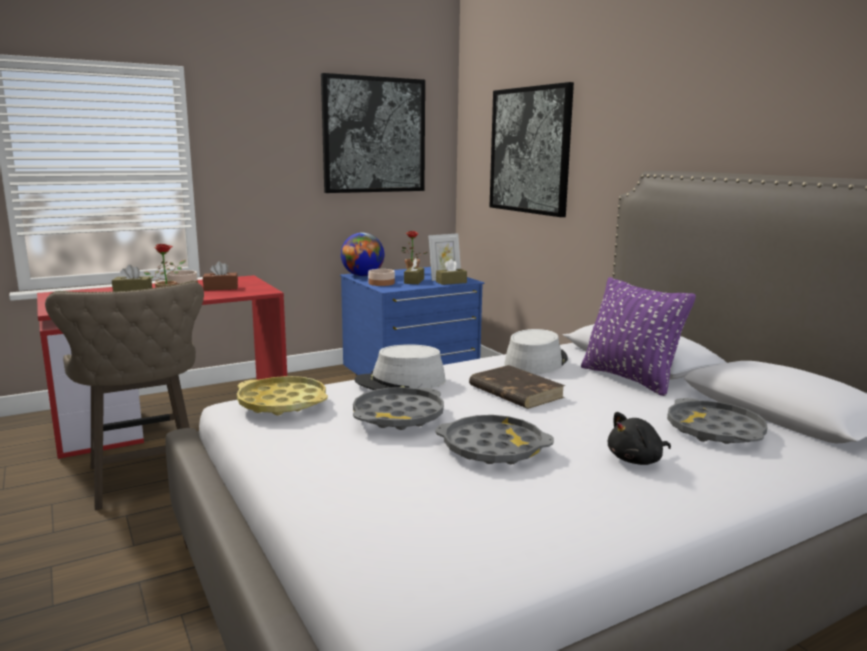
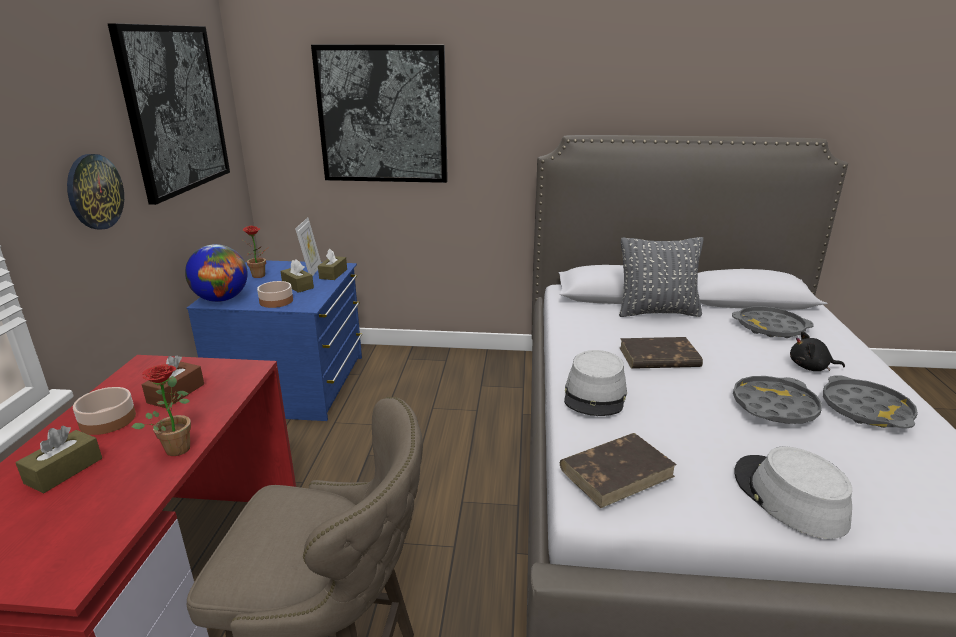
camera: 55 degrees left, 10 degrees up
(275, 172) = (94, 192): none -> wall clock
(282, 403) = (617, 472): yellow tray -> brown book
(398, 416) = (692, 422): grey tray -> grey tray (865, 409)
(535, 362) = (590, 326): grey hat -> grey hat (788, 497)
(629, 379) = (657, 312): purple pillow -> grey pillow
(637, 460) = (811, 367): black plush toy -> black plush toy turned 90 degrees clockwise

